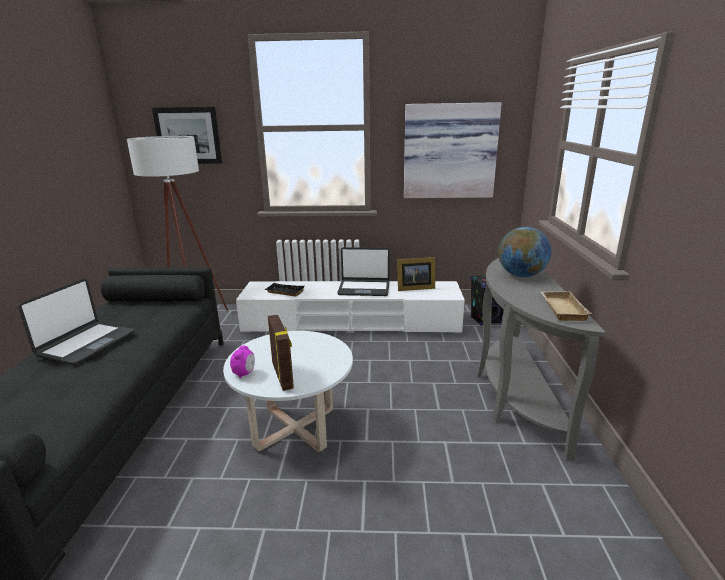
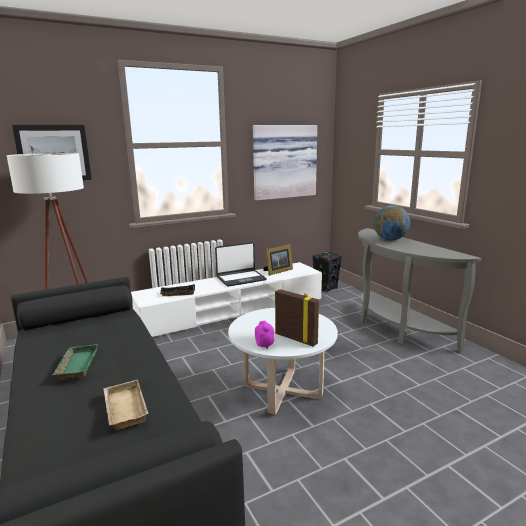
camera: 30 degrees left, 5 degrees down
(86, 343) = (76, 365): laptop -> green tray
(561, 309) = (442, 252): beige tray -> beige tray (123, 408)

